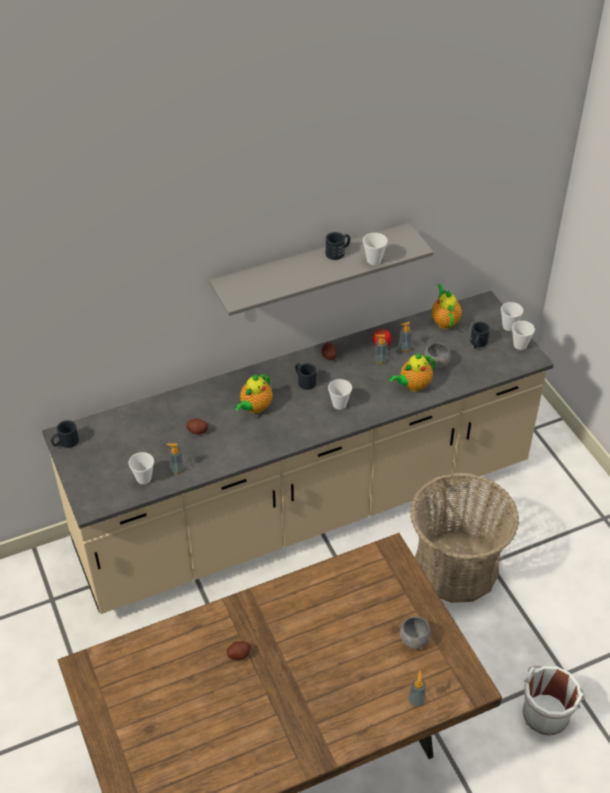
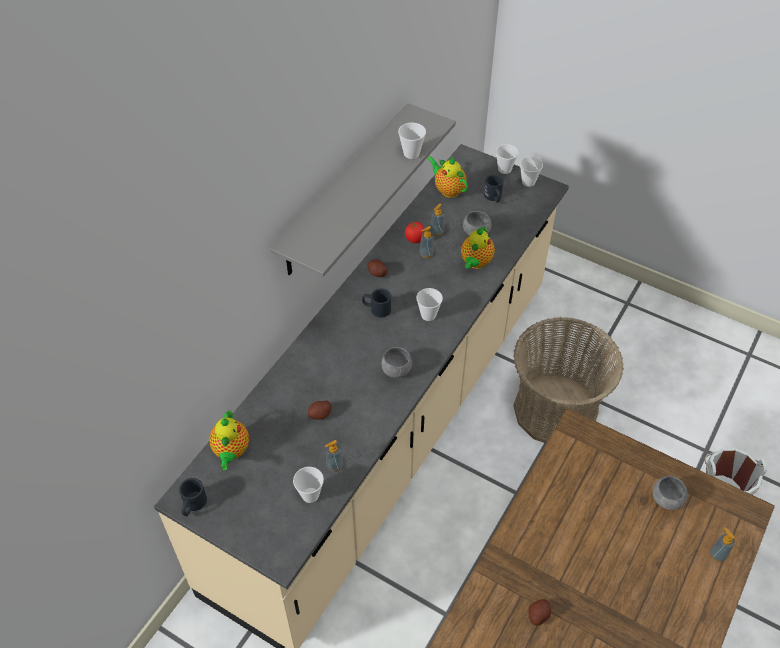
camera: 35 degrees left, 5 degrees up
(255, 408) = (354, 360): teapot -> teapot (231, 451)
(279, 430) = (396, 370): none -> grey bowl
(338, 252) = (370, 160): black mug -> none

